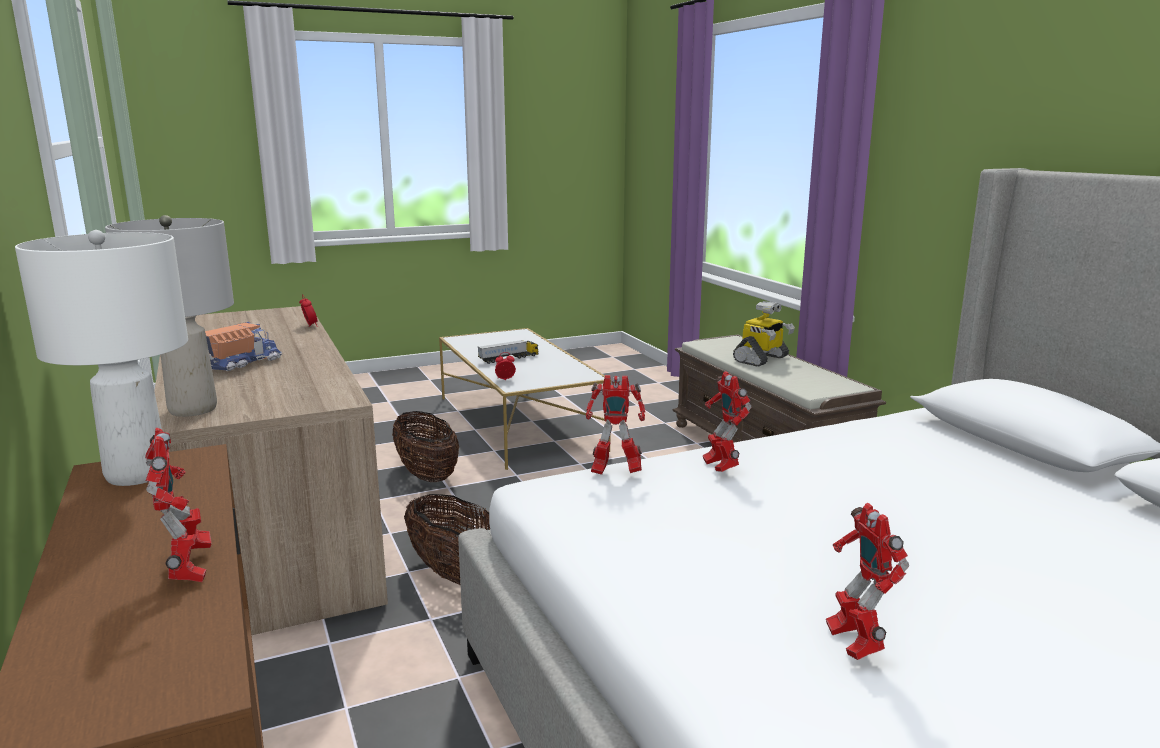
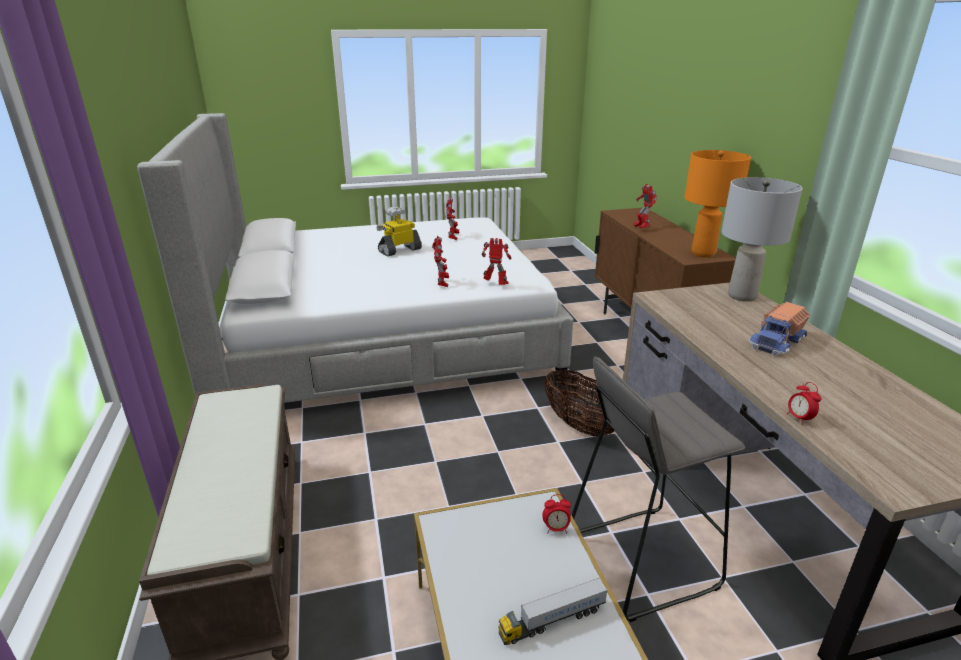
camera: 170 degrees left, 10 degrees up
(138, 474) = (702, 253): white table lamp -> orange table lamp
(427, 475) = (640, 559): basket -> grey stool
(761, 359) = (225, 468): toy robot -> toy robot (399, 250)

